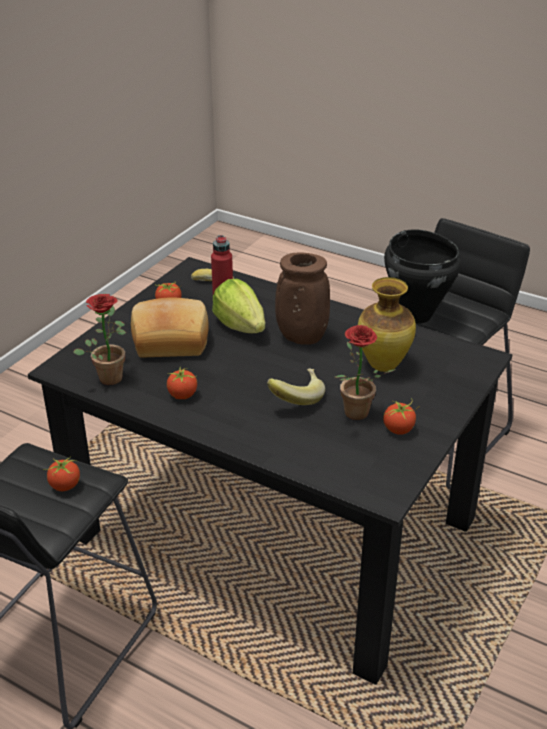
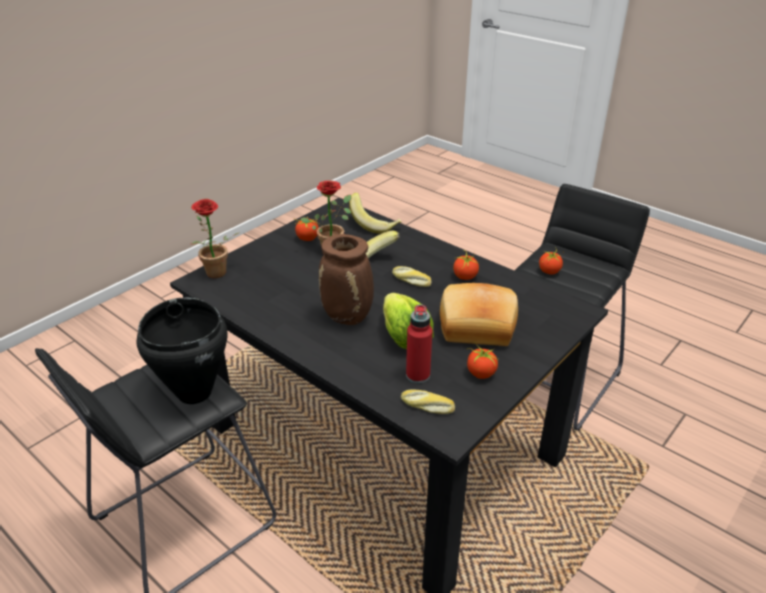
camera: 170 degrees left, 0 degrees up
(110, 375) = (530, 299): potted plant -> potted plant (216, 275)
(246, 383) = (410, 281): none -> bread
(316, 465) = (375, 225): none -> banana
(382, 366) = (289, 283): vase -> none

